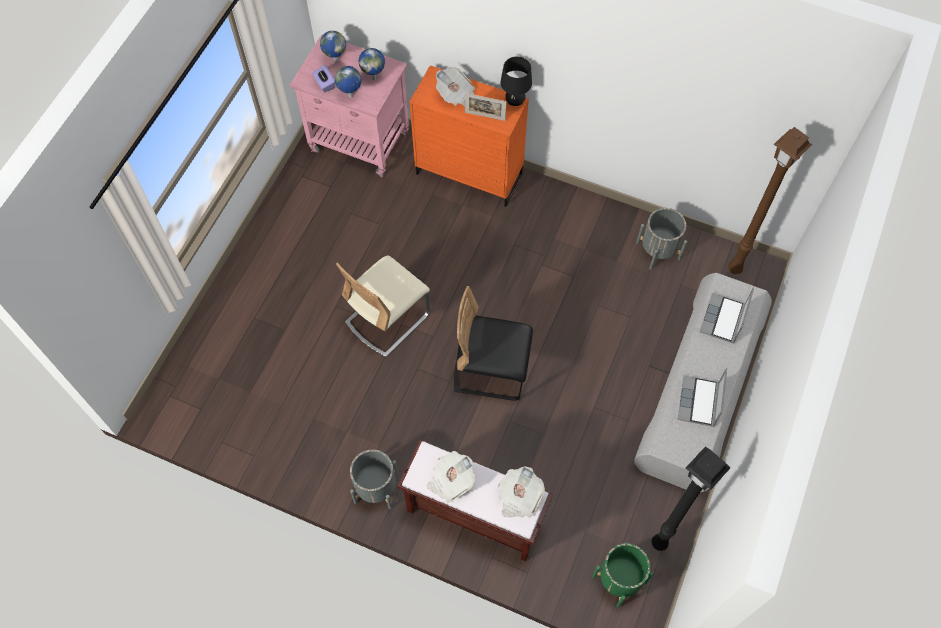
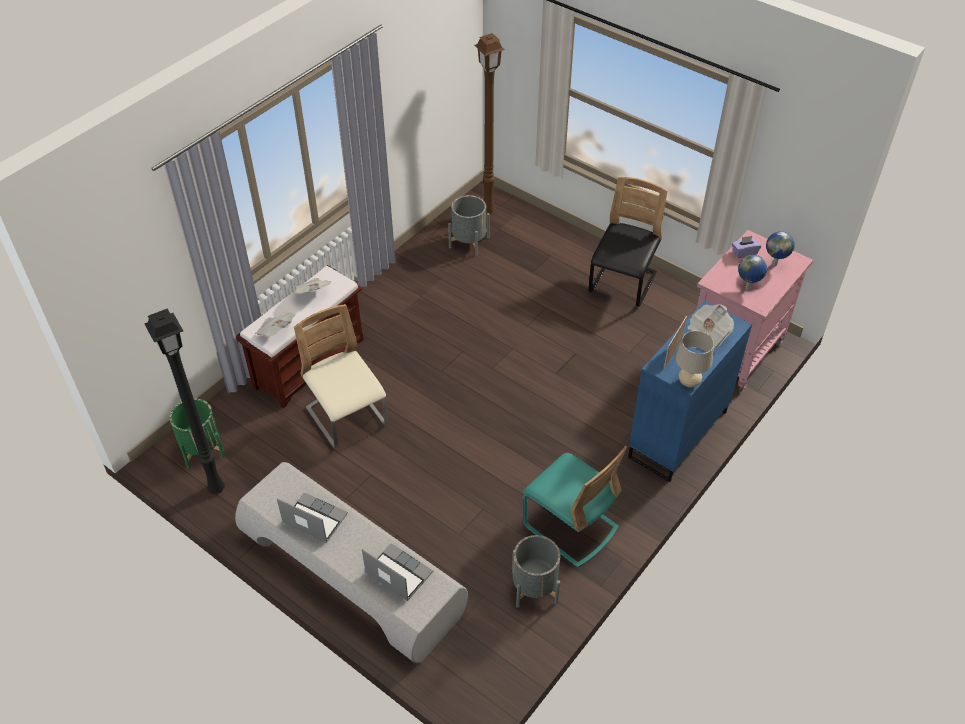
camera: 105 degrees right, 15 degrees down
(351, 96) = (725, 268): globe -> none
(376, 488) = (363, 306): grey planter -> grey planter (469, 242)
(387, 318) = (521, 340): beige chair -> beige chair (347, 417)
(470, 173) = (678, 435): orange dresser -> blue dresser
(491, 370) = (441, 403): black chair -> black chair (622, 284)
(515, 101) = (688, 382): black table lamp -> beige table lamp
(592, 236) = (570, 526): none -> turquoise chair
(736, 269) = (486, 664): brown floor lamp -> brown floor lamp (488, 212)

